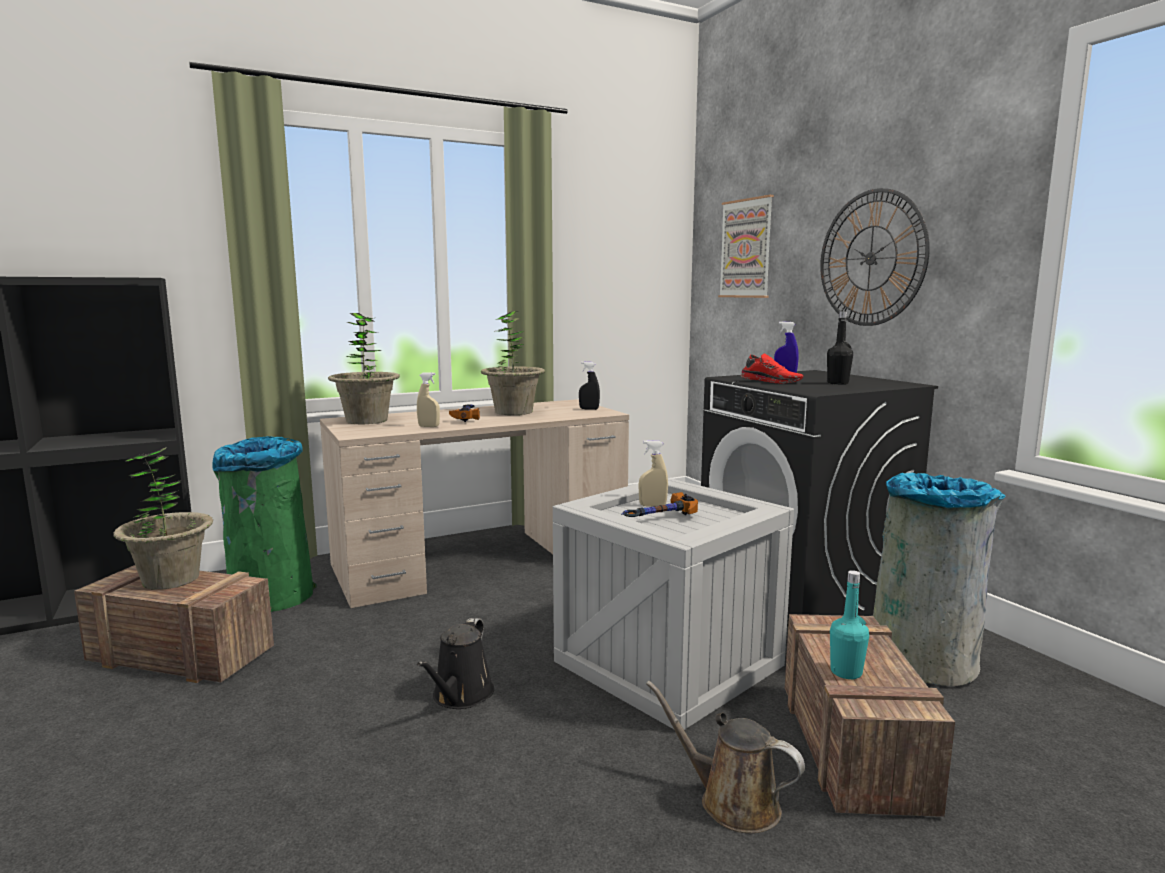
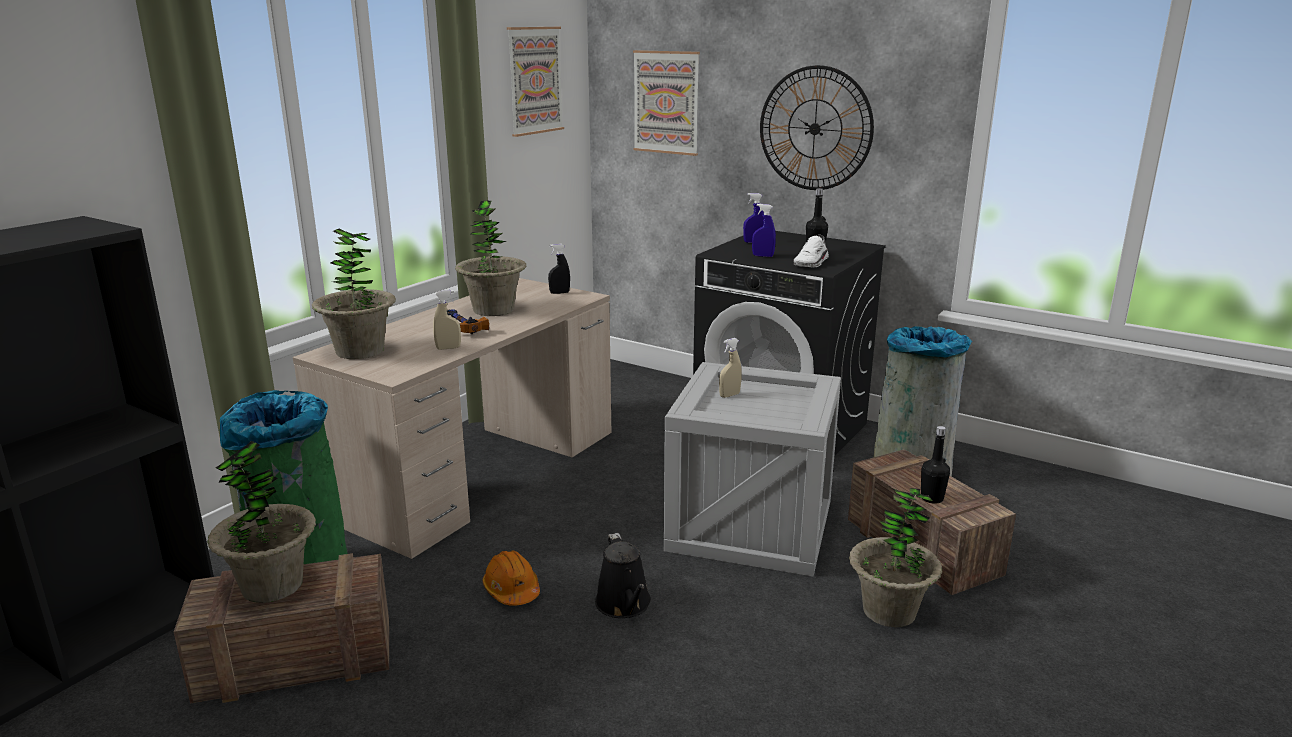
camera: 30 degrees left, 10 degrees up
(387, 653) = (511, 590): none -> orange hard hat
(624, 229) = (534, 80): none -> picture
(660, 519) = (755, 409): hammer -> none
(732, 802) = (889, 611): brown watering can -> potted plant
(771, 381) = (763, 256): red shoe -> blue spray bottle
(814, 388) = (812, 263): none -> white shoe
(846, 672) = (931, 498): turquoise bottle -> black bottle

